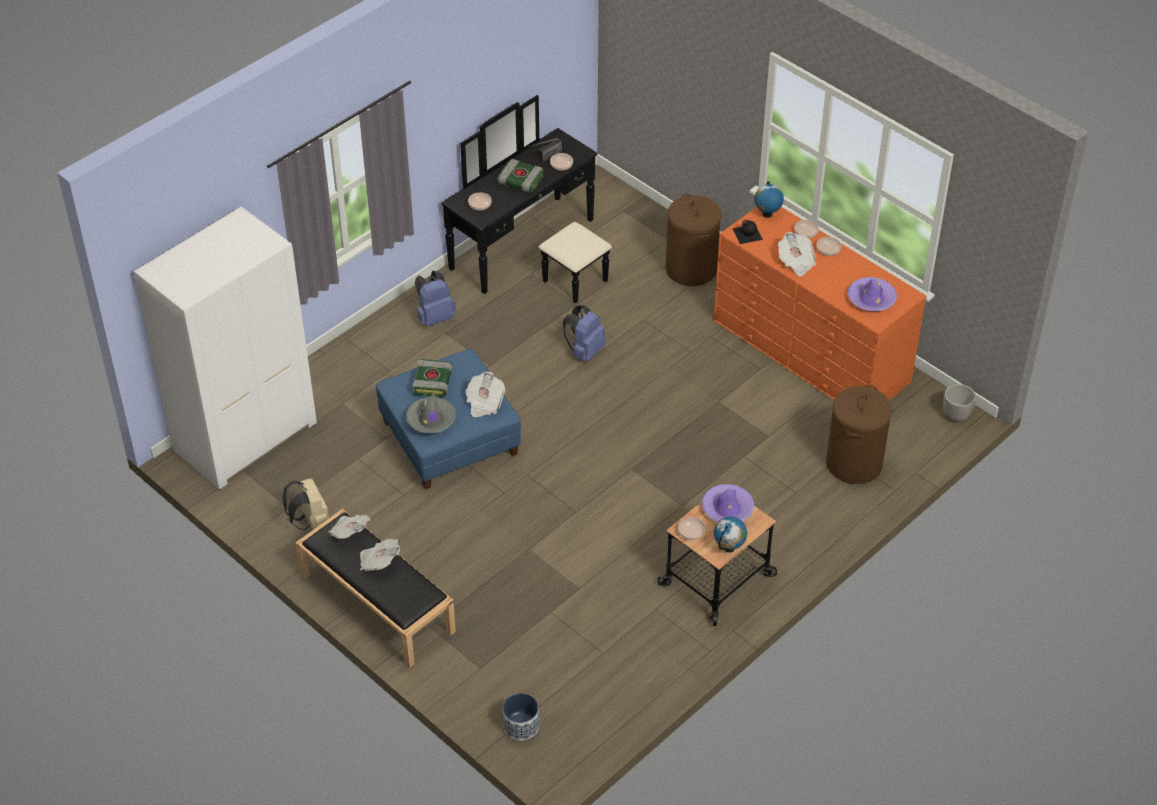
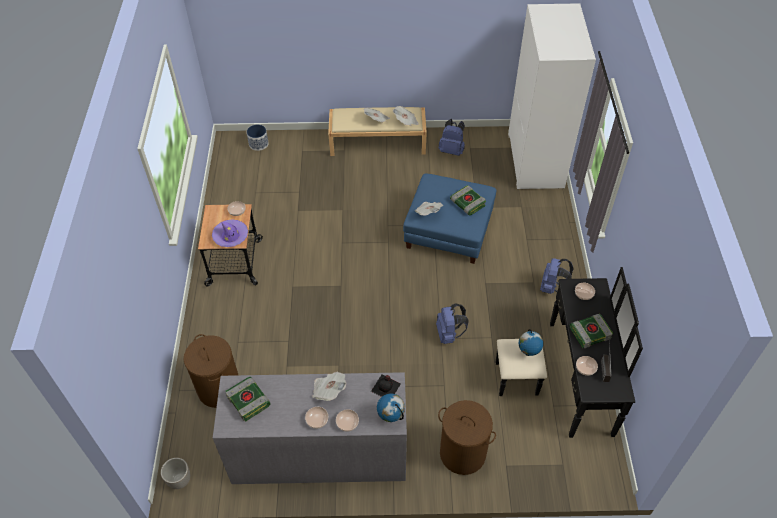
camera: 135 degrees right, 5 degrees up
(310, 521) = (452, 150): beige backpack -> blue backpack
(376, 602) = (378, 142): black bench -> beige bench
(431, 420) = (441, 186): grey hat -> none
(729, 548) = (209, 217): globe -> globe (528, 352)
(811, 351) = (319, 452): orange dresser -> grey dresser
(871, 299) = (249, 401): purple hat -> book

